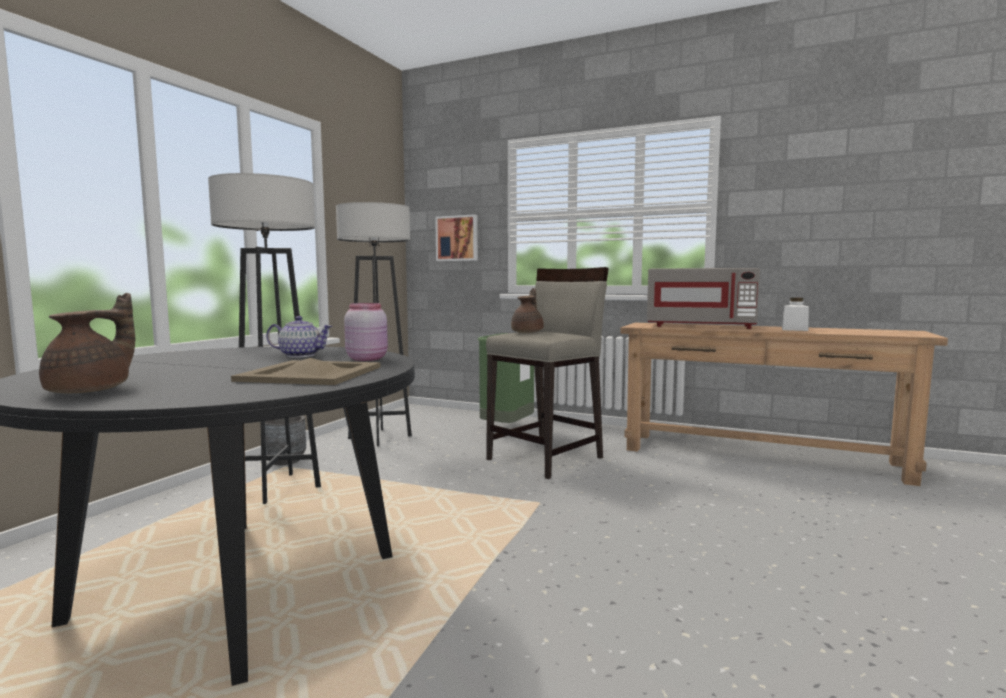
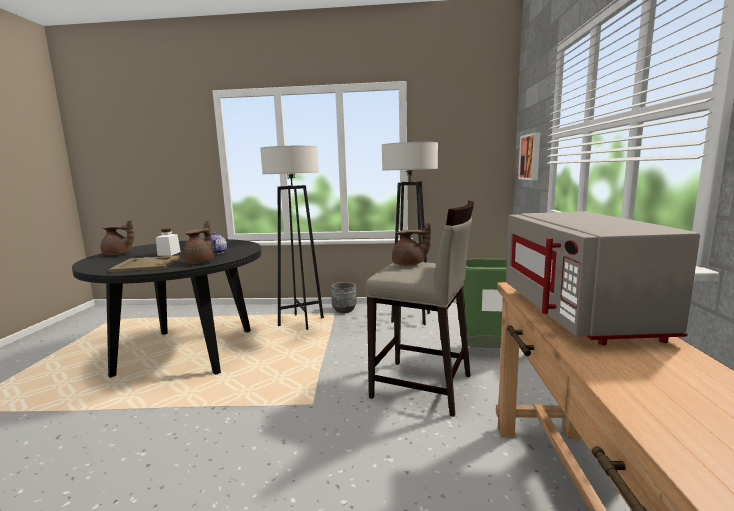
camera: 70 degrees right, 5 degrees up
(367, 358) = (200, 262): pink jar -> brown teapot
(794, 329) = (661, 383): white jar -> white jar (169, 253)

